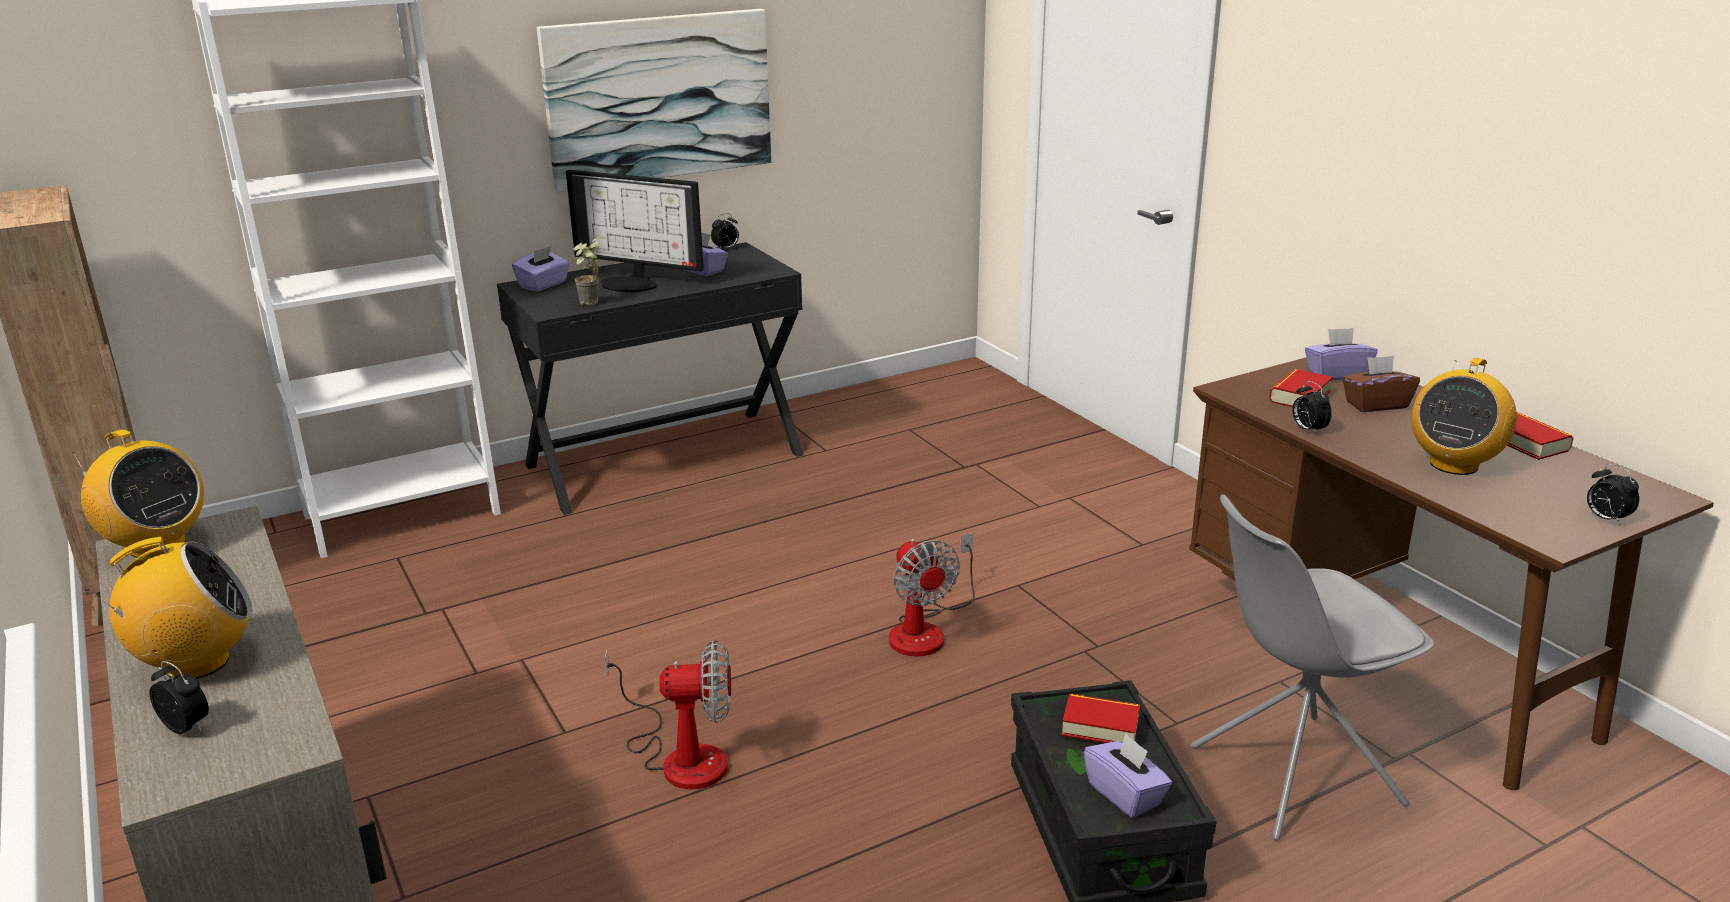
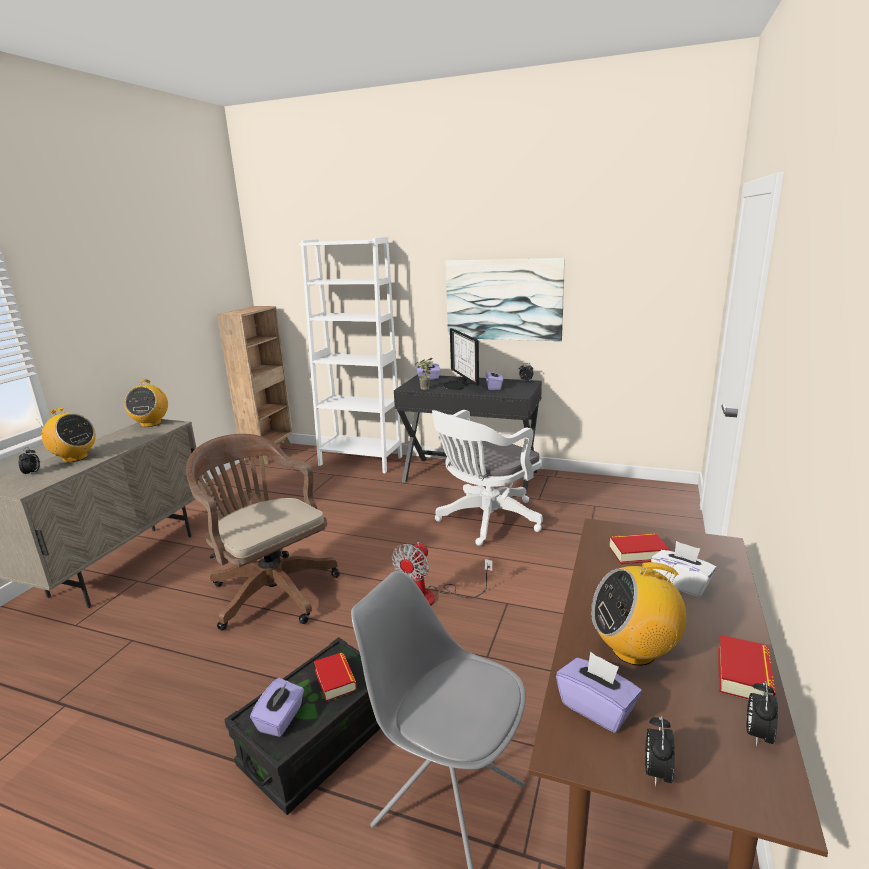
camera: 50 degrees right, 5 degrees down
(681, 756) = (270, 589): fan -> brown office chair
(810, 508) = (485, 520): none -> white office chair
(1307, 430) = (588, 573): alarm clock -> alarm clock (757, 734)
(1336, 374) = (702, 553): purple tissue box -> purple tissue box (597, 707)
(1376, 404) = (681, 583): brown tissue box -> white tissue box

